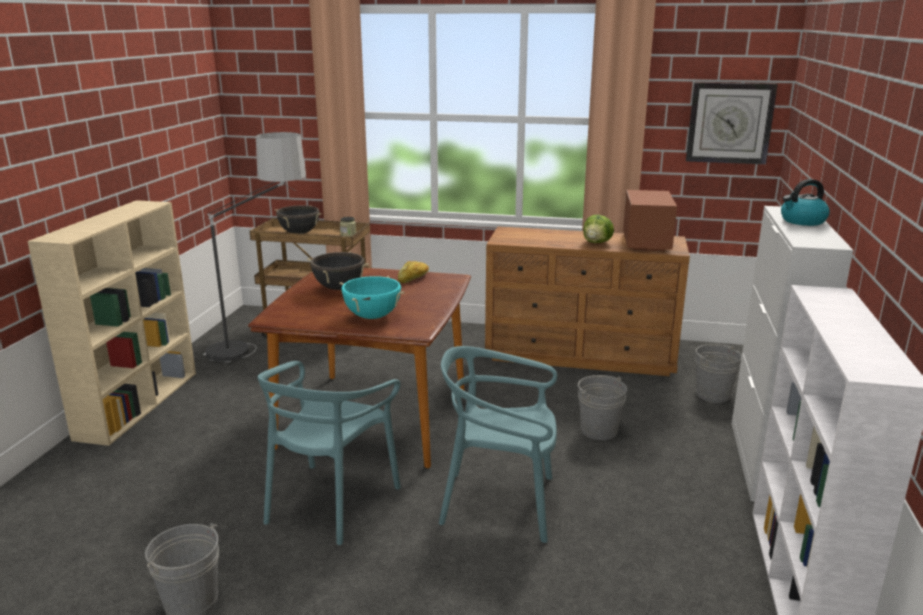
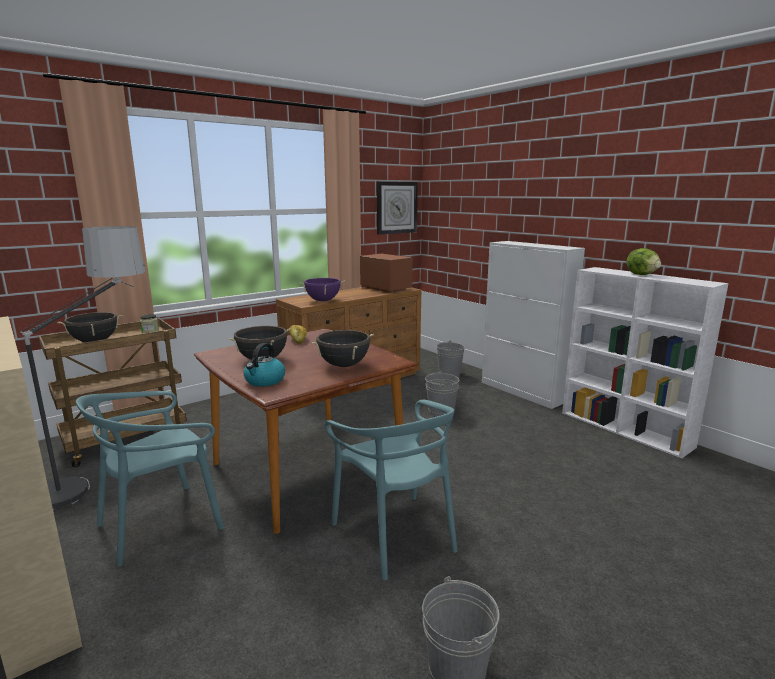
camera: 50 degrees left, 5 degrees down
(372, 316) = (343, 365): turquoise cooking pot -> black cooking pot
(499, 503) = (477, 470): turquoise chair -> turquoise chair (161, 523)
(530, 241) = (323, 301): none -> purple cooking pot
(597, 243) = (361, 293): lettuce -> lettuce (642, 274)
(802, 221) = (528, 244): kettle -> kettle (264, 381)

